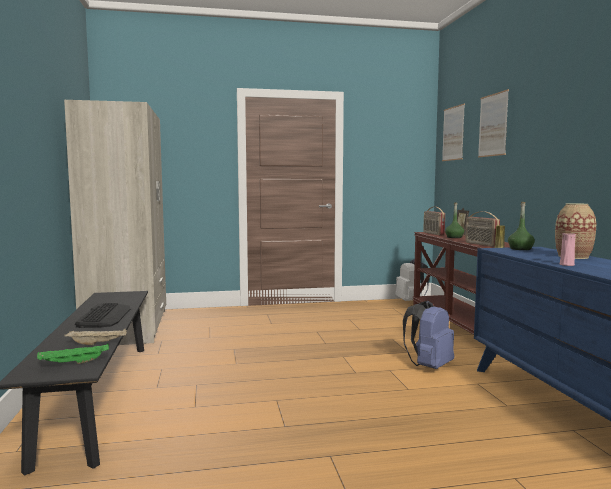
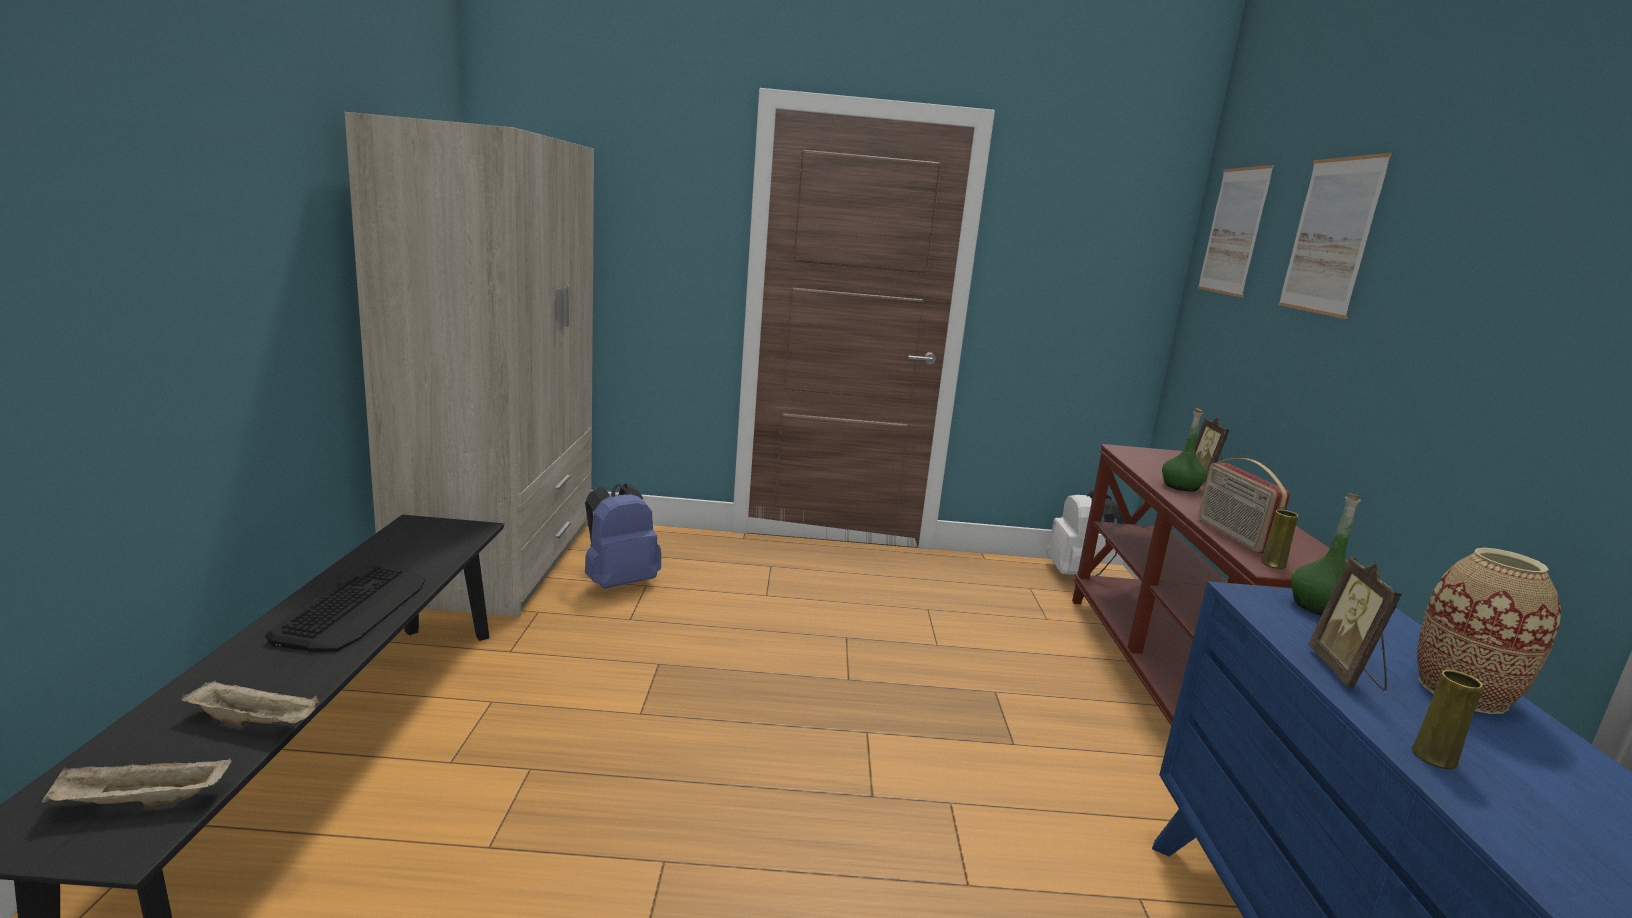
camera: 10 degrees right, 10 degrees up
(73, 363) = (140, 802): green tray -> beige tray
(429, 366) = (1044, 807): blue backpack -> blue backpack (619, 582)
(433, 233) = (1139, 460): radio -> none
(534, 256) = (1346, 672): none -> picture frame
(567, 264) = (1433, 757): pink vase -> yellow vase

